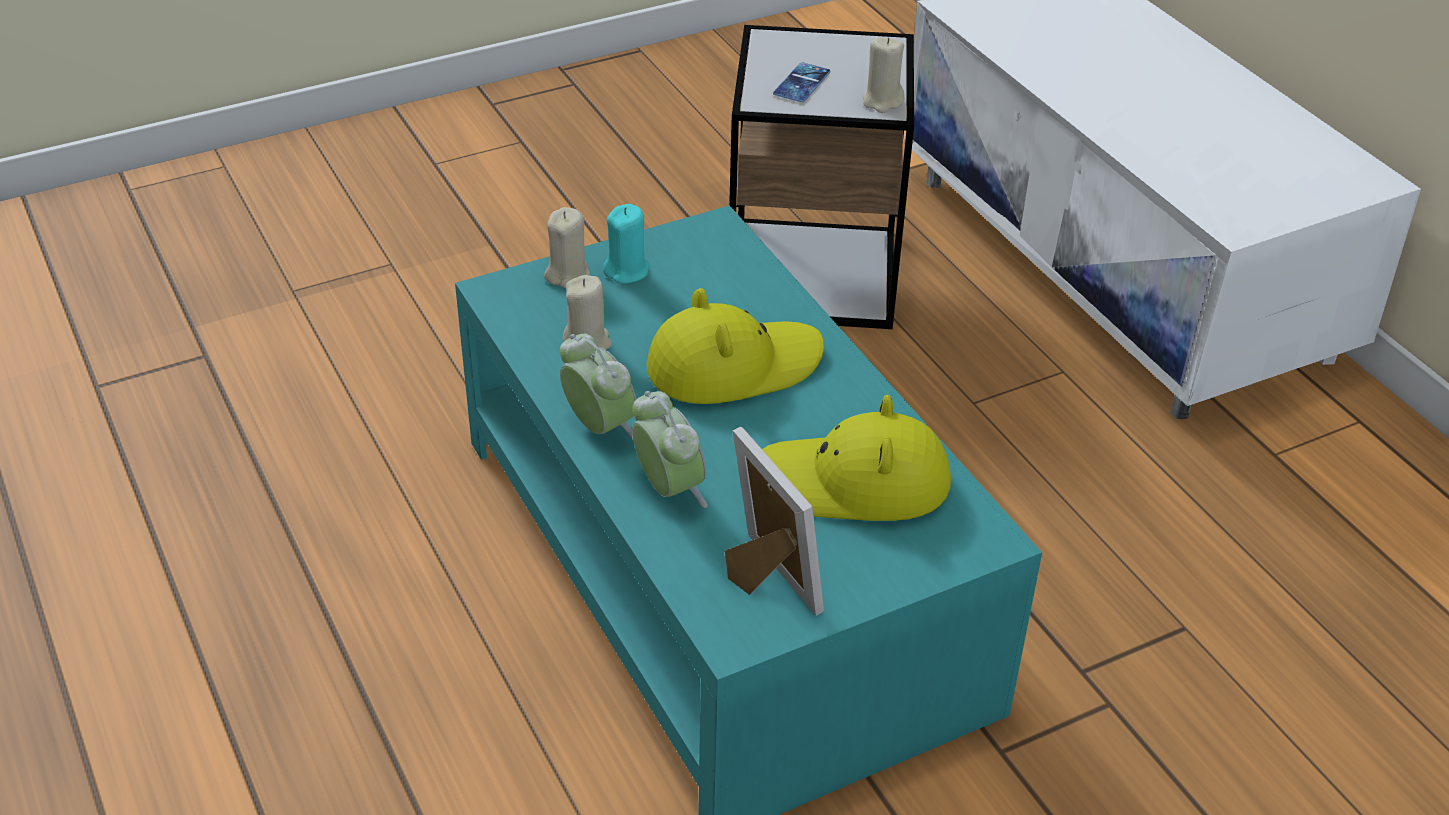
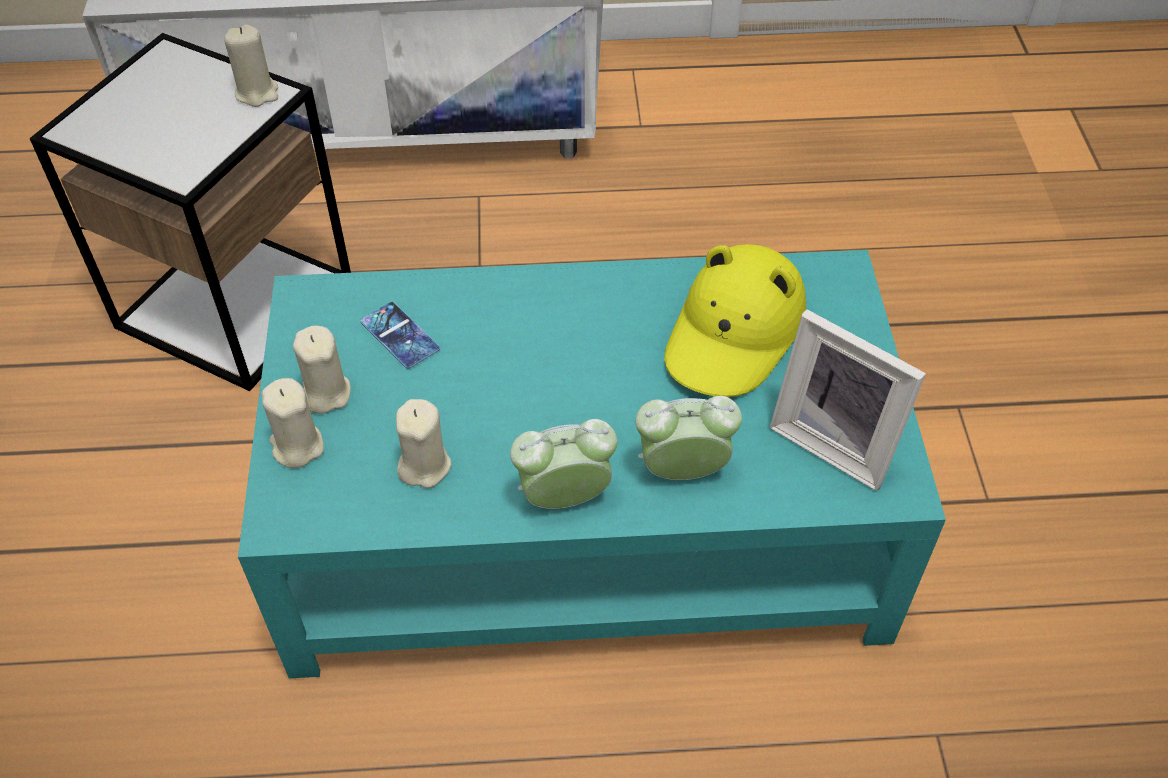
camera: 65 degrees left, 10 degrees up
(627, 271) = (325, 393): turquoise candle -> beige candle
(733, 365) = (528, 360): yellow hat -> none
(764, 581) = (836, 441): picture frame -> picture frame turned 135 degrees counterclockwise
(801, 83) = (177, 134): phone -> phone (400, 335)

